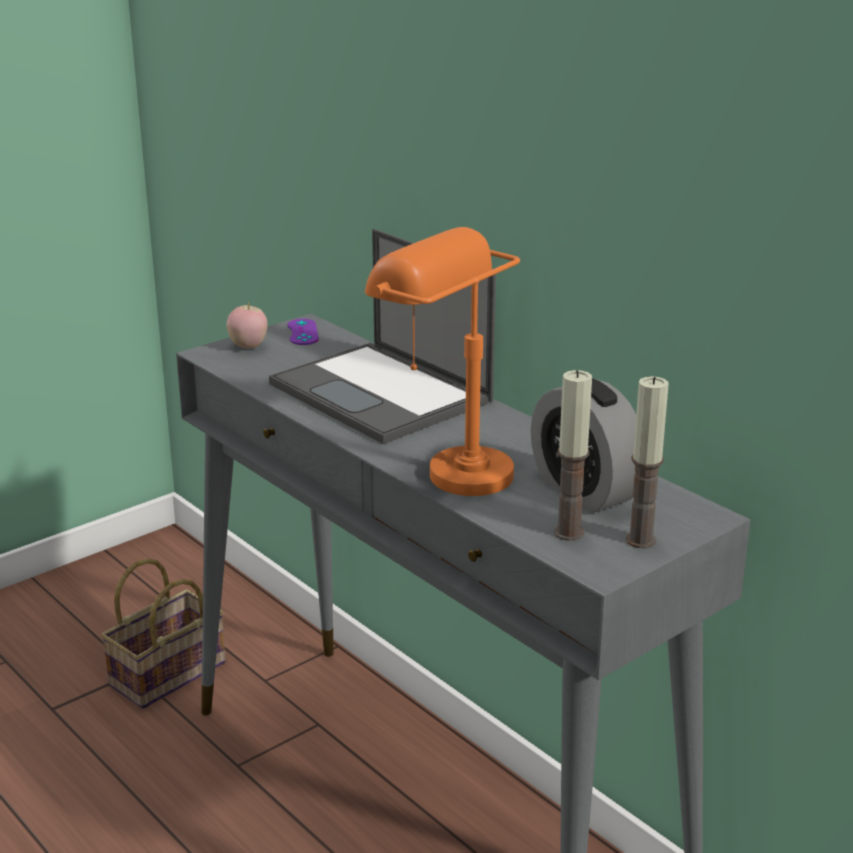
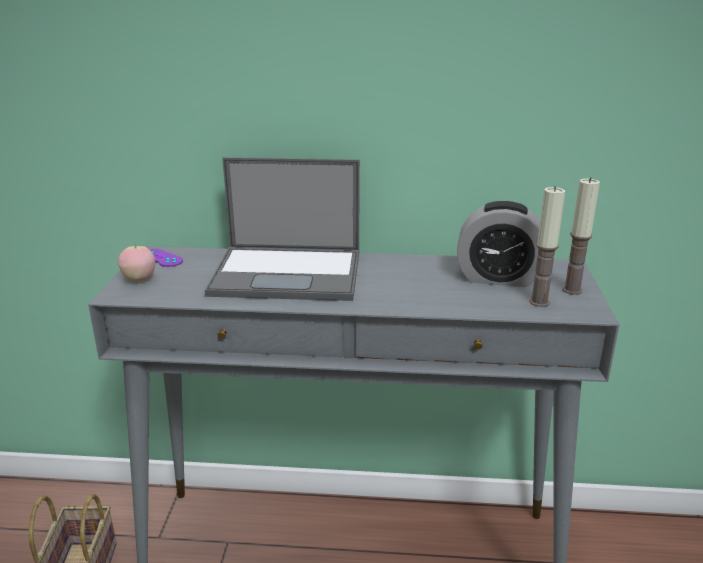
camera: 45 degrees left, 0 degrees up
(445, 468) = (413, 298): orange table lamp -> none

